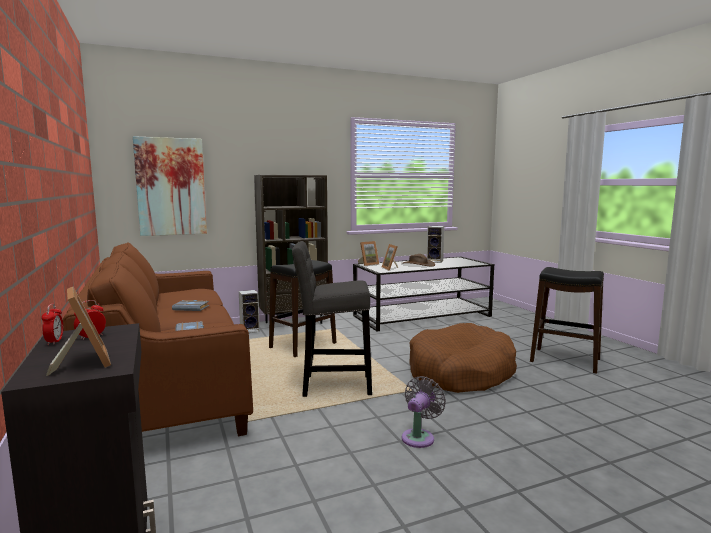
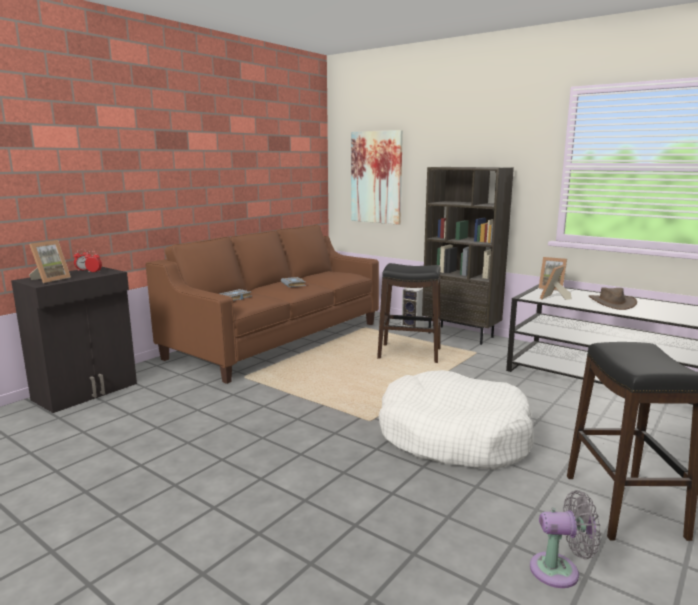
camera: 60 degrees right, 5 degrees up
(332, 386) = (338, 387): grey stool -> none
(419, 437) = (276, 444): grey fan -> grey fan (560, 571)
(435, 261) = (660, 306): speaker -> none
(460, 372) = (453, 436): brown dog bed -> white dog bed

